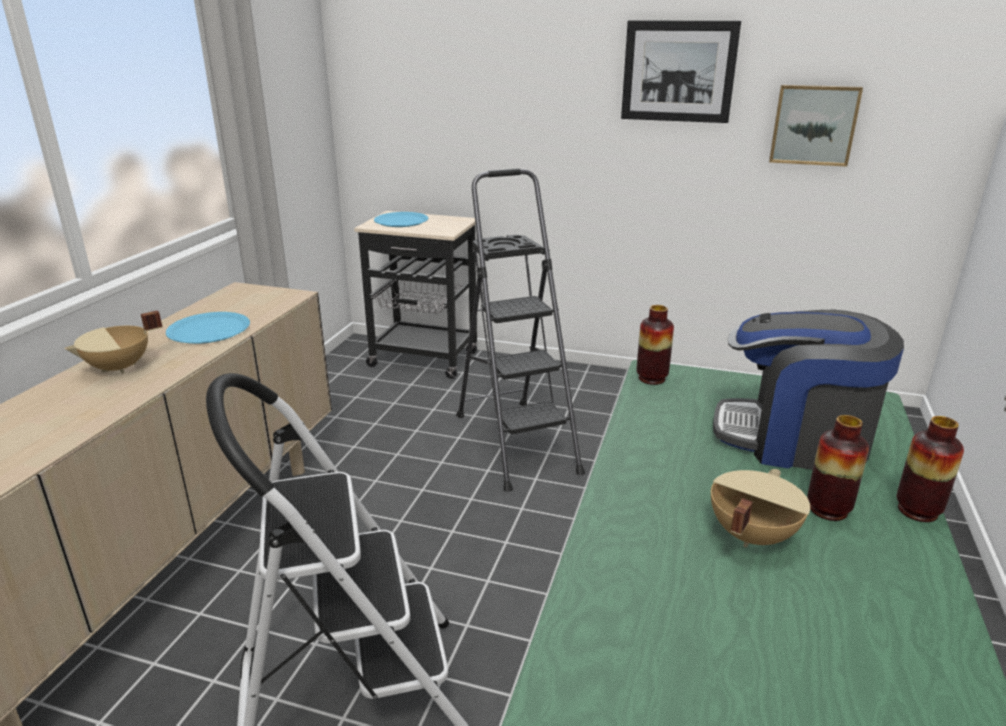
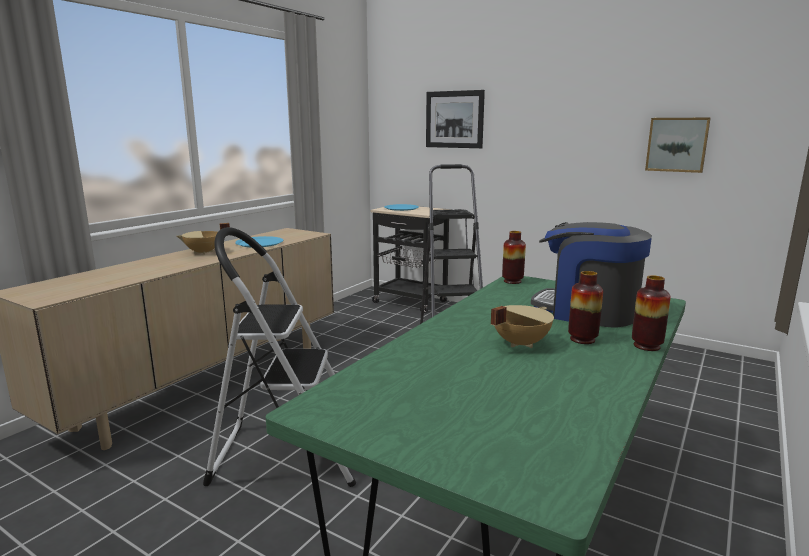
camera: 15 degrees right, 10 degrees down
(678, 71) = (582, 111): picture -> picture (454, 119)

